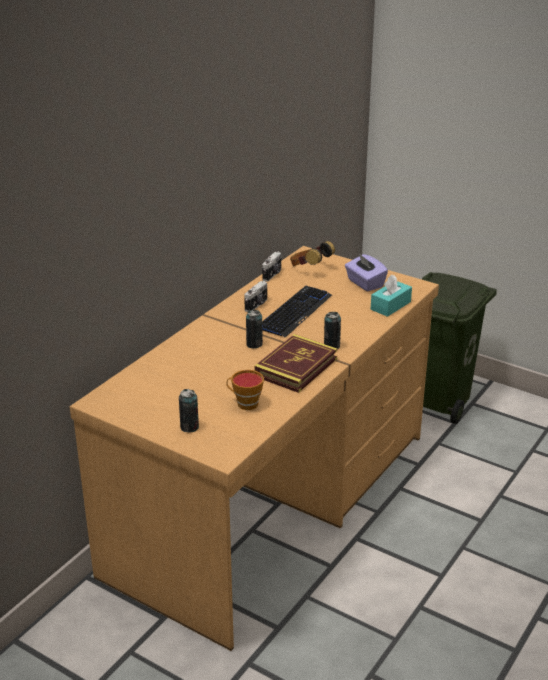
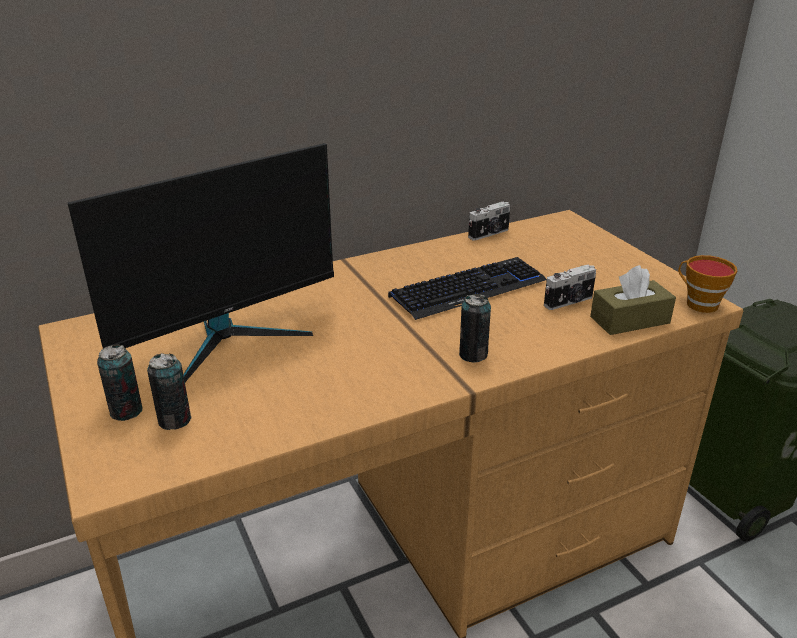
camera: 30 degrees right, 0 degrees up
(196, 377) = (230, 339): none -> monitor
(245, 403) = (245, 402): cup -> cup (698, 303)
(254, 344) = (362, 317): can -> can (174, 420)
(257, 305) = (426, 266): camera -> camera (569, 302)
(296, 367) = (384, 370): book -> none
(309, 269) = (549, 239): headphones -> none
(365, 283) = (615, 277): purple tissue box -> none
(390, 306) = (630, 320): turquoise tissue box -> brown tissue box

